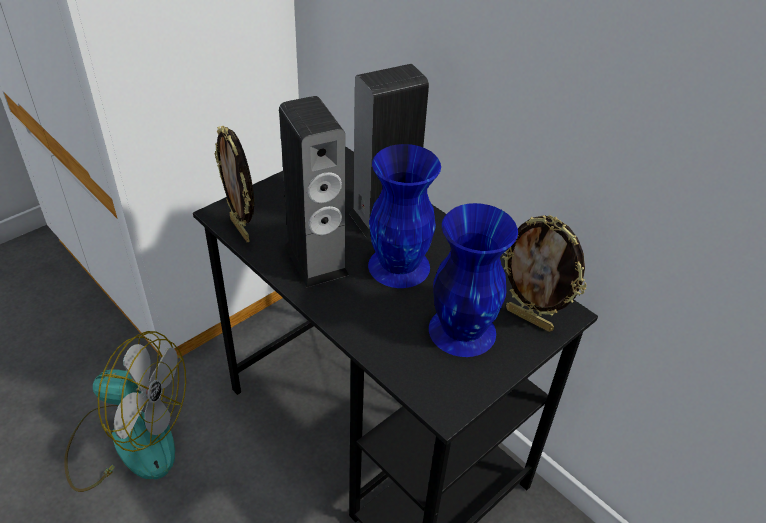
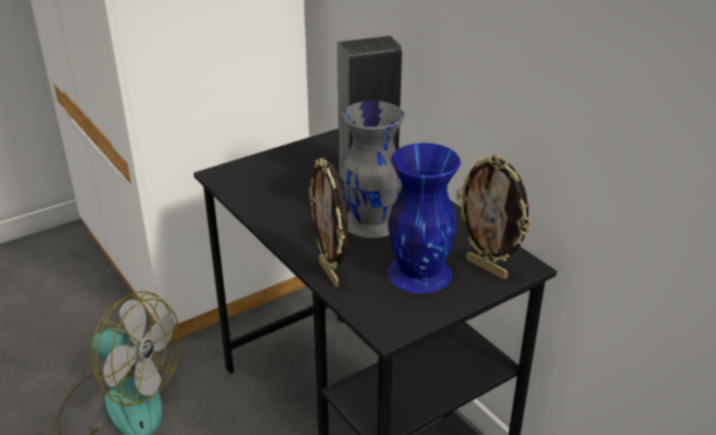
camera: 10 degrees right, 10 degrees down
(241, 229) = (233, 187): picture frame -> picture frame (330, 273)
(316, 260) = (295, 212): speaker -> none
(400, 266) = (373, 221): blue vase -> grey vase

